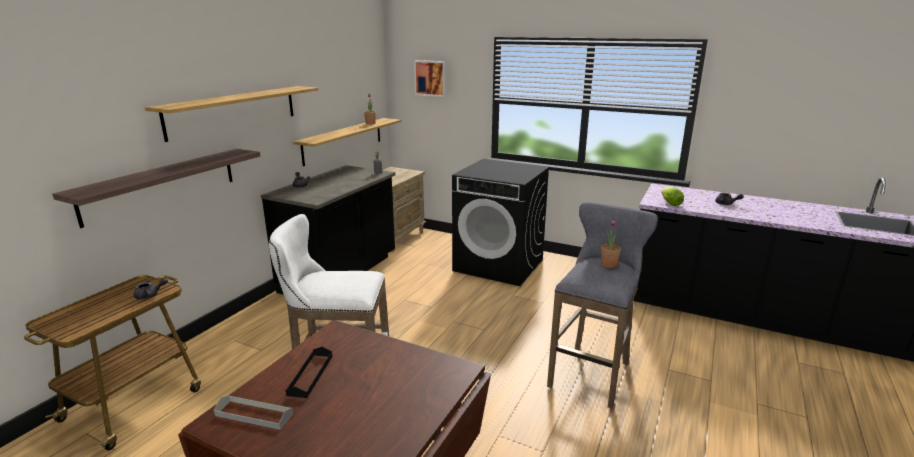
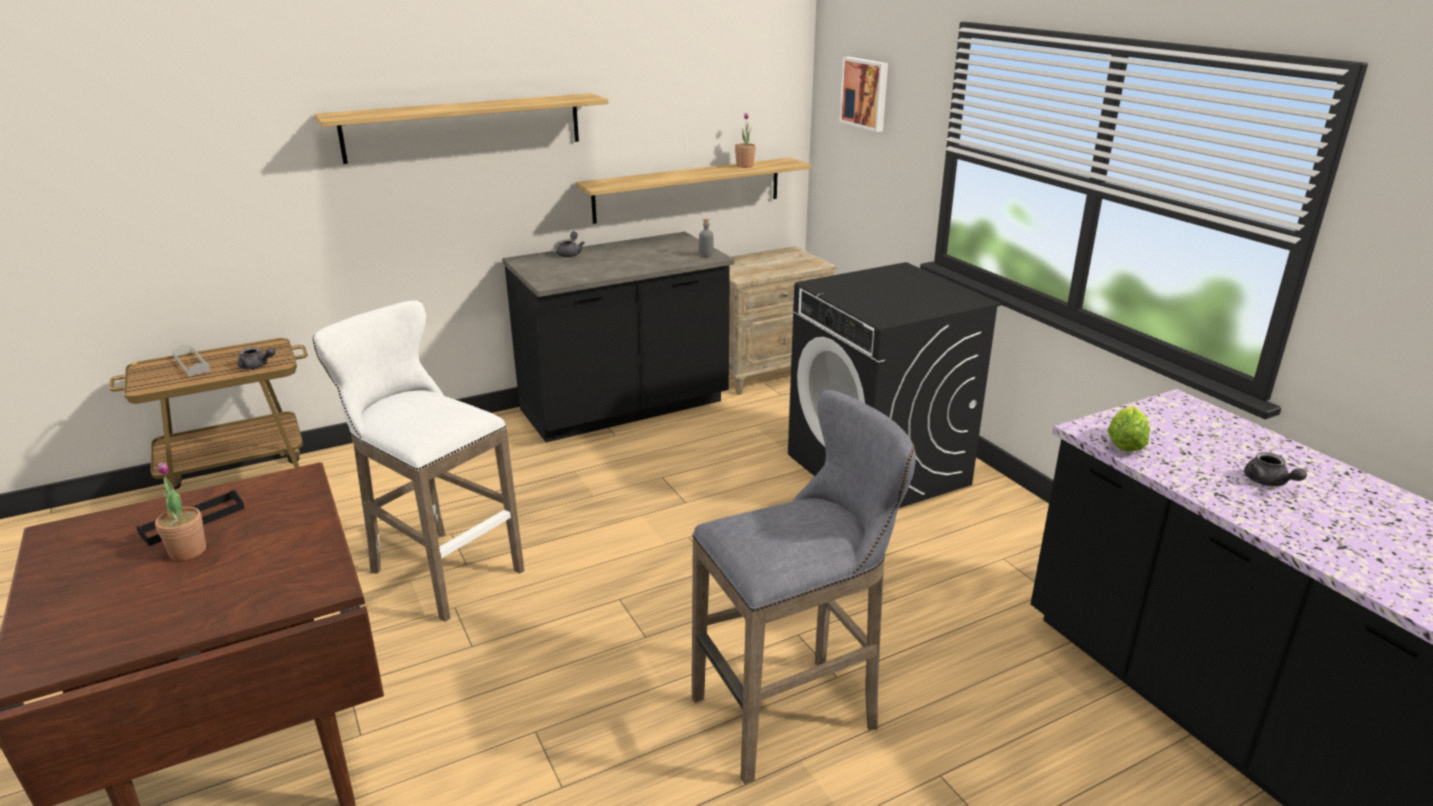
camera: 35 degrees right, 5 degrees up
(162, 184) = (335, 222): shelf -> none
(254, 414) = (87, 541): grey tray -> grey tray (191, 363)
(608, 264) = (818, 522): potted plant -> potted plant (188, 551)

